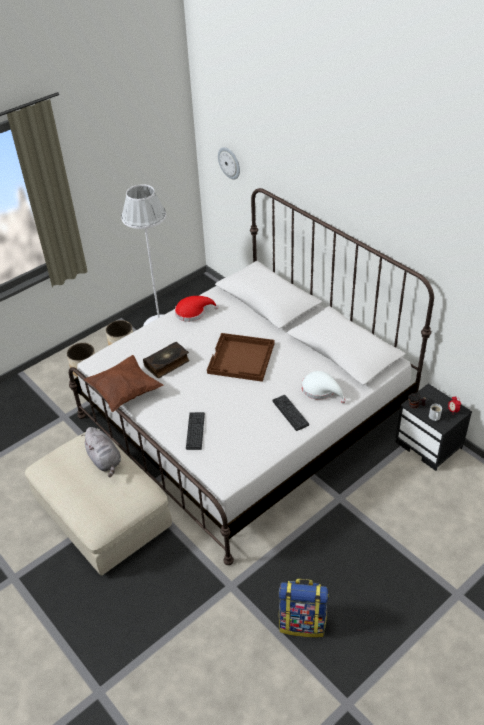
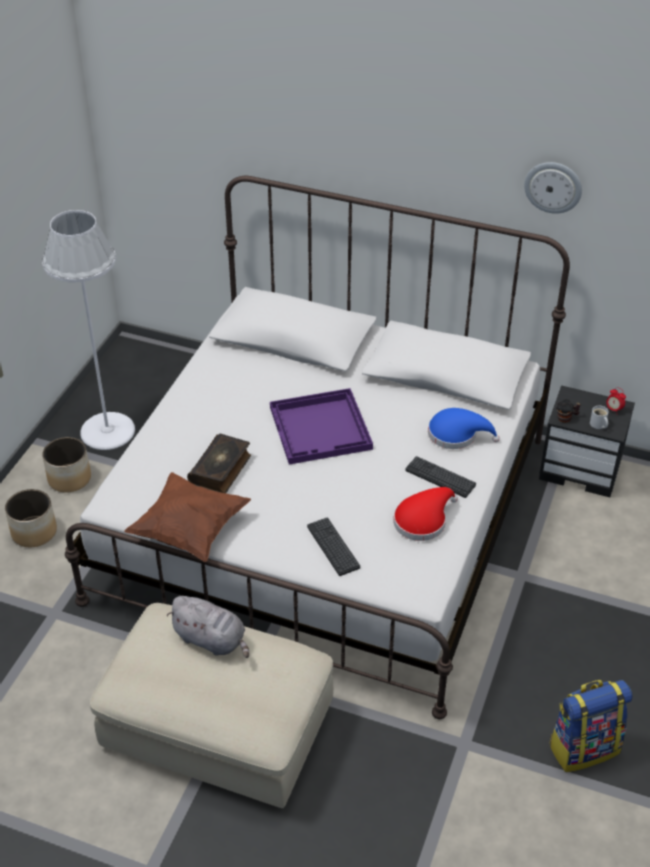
camera: 30 degrees left, 0 degrees up
(193, 312) = (202, 387): red hat -> red hat (423, 520)
(229, 163) = (169, 149): wall clock -> wall clock (553, 187)
(241, 359) = (321, 428): brown tray -> purple tray
(321, 390) = (456, 434): white hat -> blue hat

